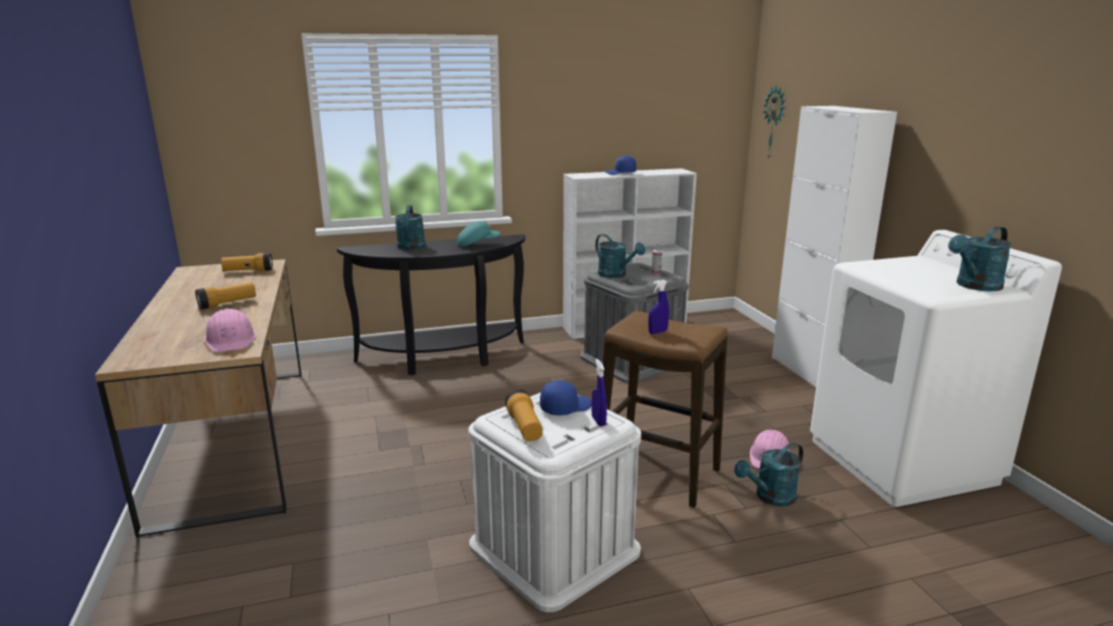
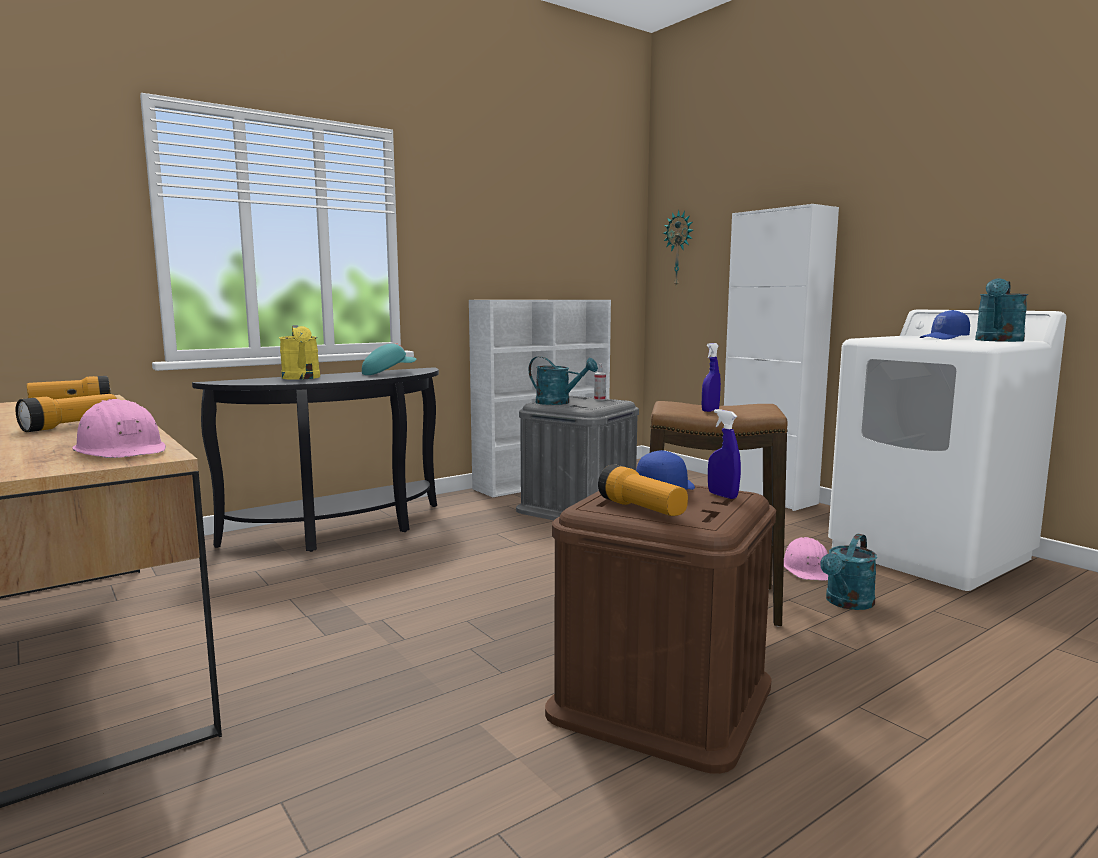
camera: 20 degrees left, 10 degrees down
(410, 247) = (302, 378): turquoise watering can -> yellow watering can
(554, 548) = (661, 698): white storage box -> brown storage box
(620, 173) = (532, 299): blue cap -> blue cap (944, 338)

